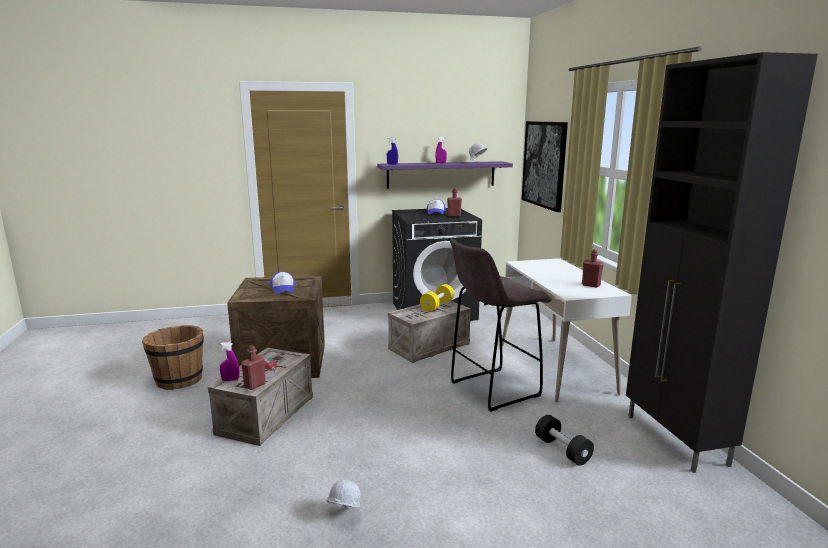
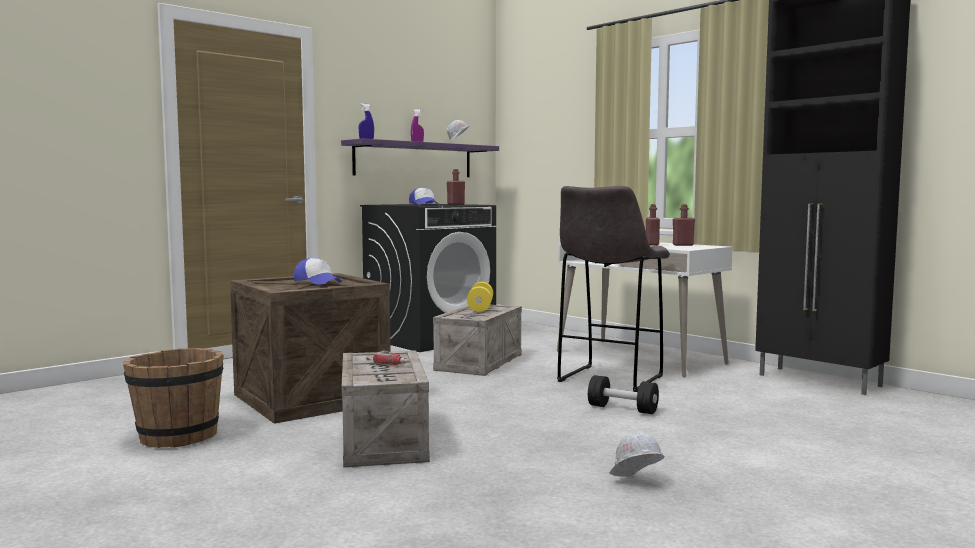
camera: 30 degrees left, 10 degrees down
(230, 380) = (361, 377): purple spray bottle -> none
(255, 385) = (406, 376): red bottle -> red bottle (652, 244)
(544, 164) = (540, 144): picture -> none
(562, 450) = (747, 402): black dumbbell -> black dumbbell (622, 409)

